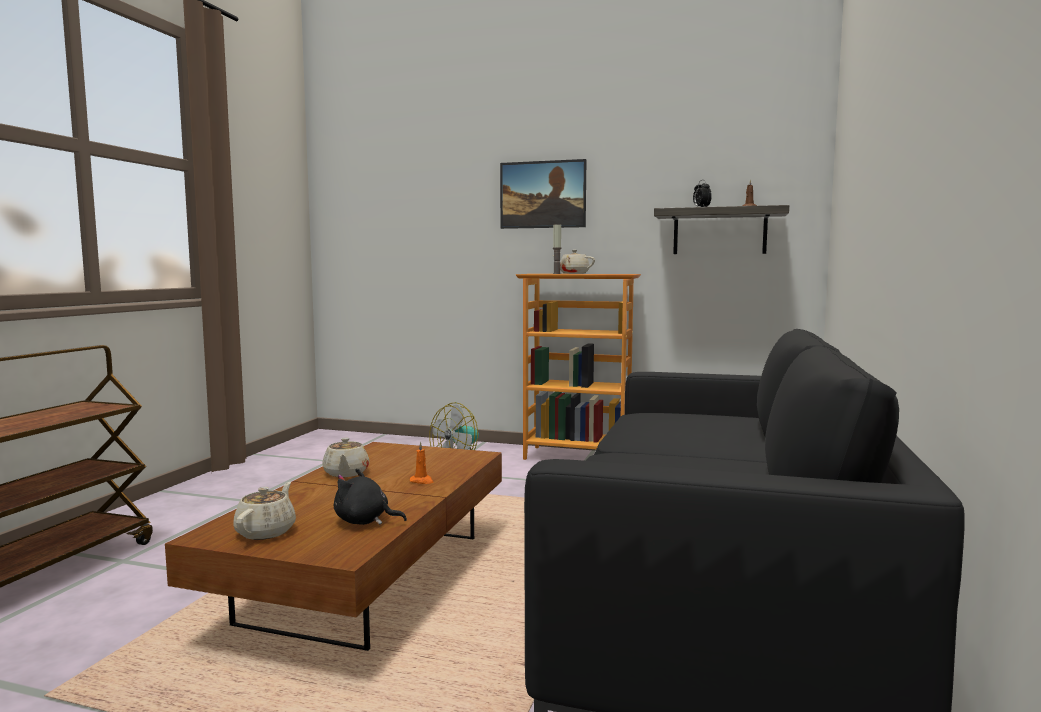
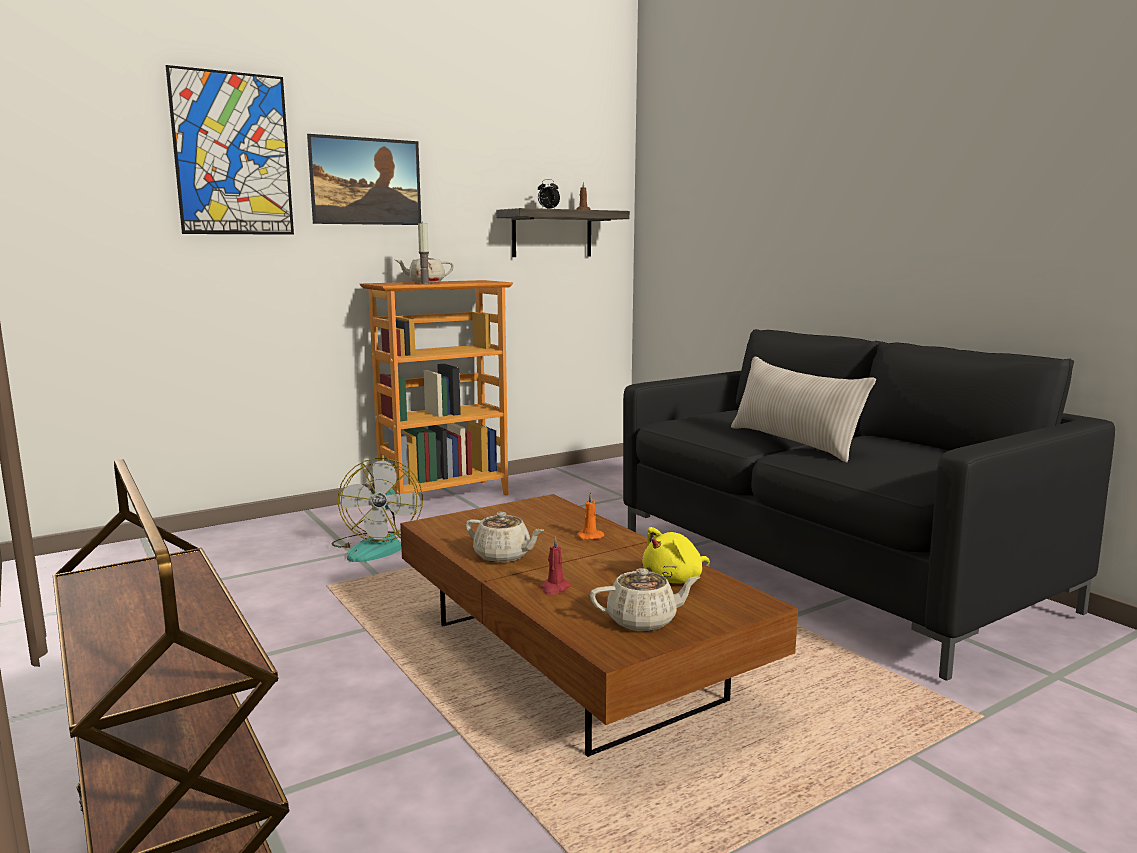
camera: 50 degrees left, 5 degrees up
(266, 531) = (643, 621): beige teapot -> beige teapot turned 120 degrees clockwise
(301, 498) = (555, 588): none -> red candle
(364, 521) = (675, 579): black plush toy -> yellow plush toy
(451, 183) = (232, 154): none -> picture
(659, 447) = (793, 442): none -> beige pillow

